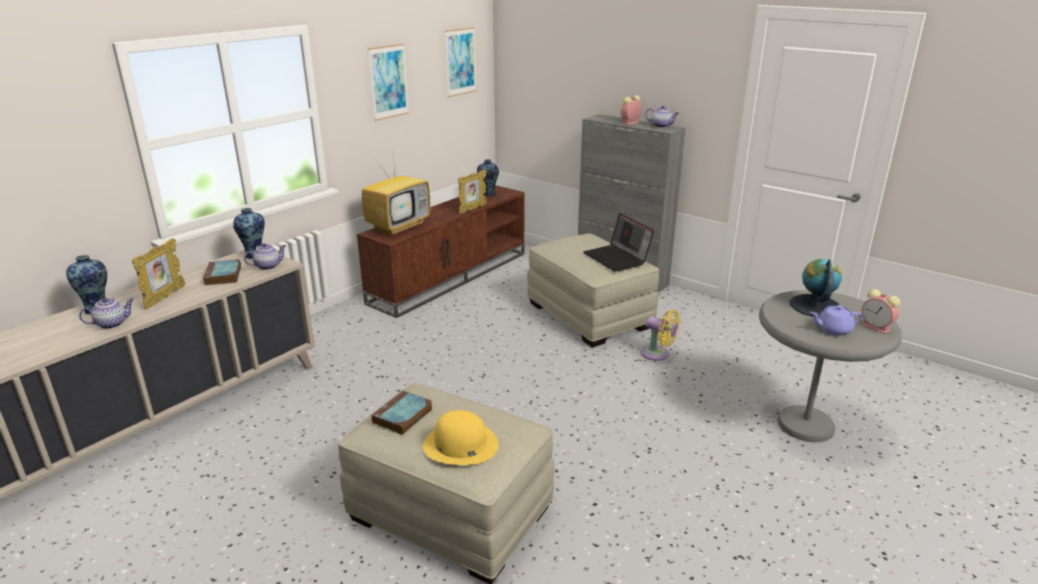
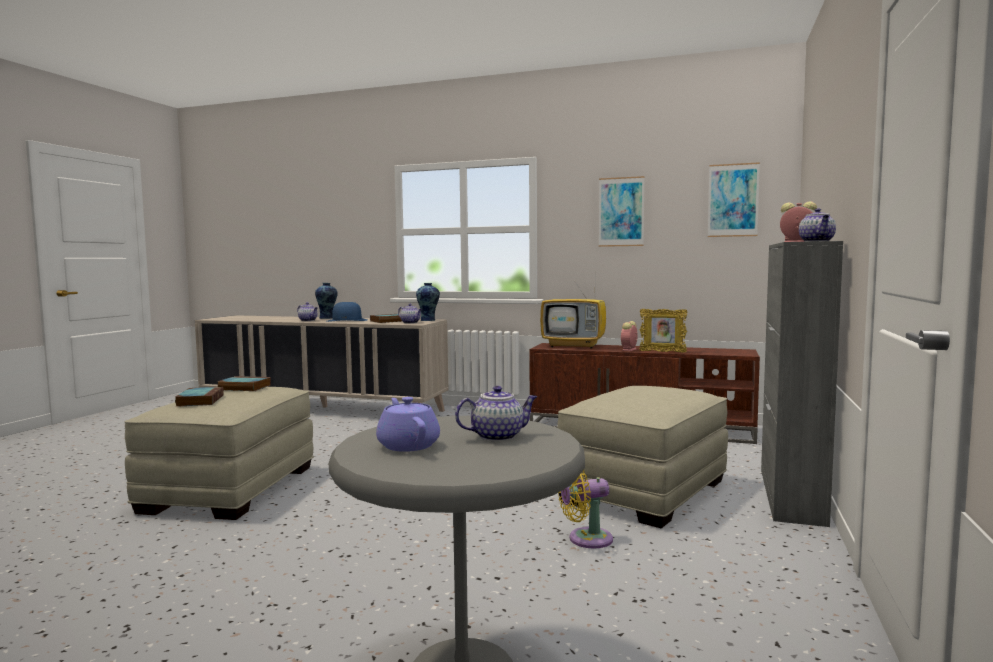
camera: 70 degrees right, 20 degrees down
(165, 298) = (347, 320): picture frame -> blue hat
(460, 444) = (200, 400): yellow hat -> book
(488, 194) = (718, 351): vase -> none
(617, 258) = (644, 404): laptop -> none
(657, 354) = (586, 539): yellow fan -> yellow fan turned 60 degrees clockwise
(815, 306) = (498, 436): globe -> teapot
(877, 327) = (437, 470): alarm clock -> alarm clock (629, 350)

